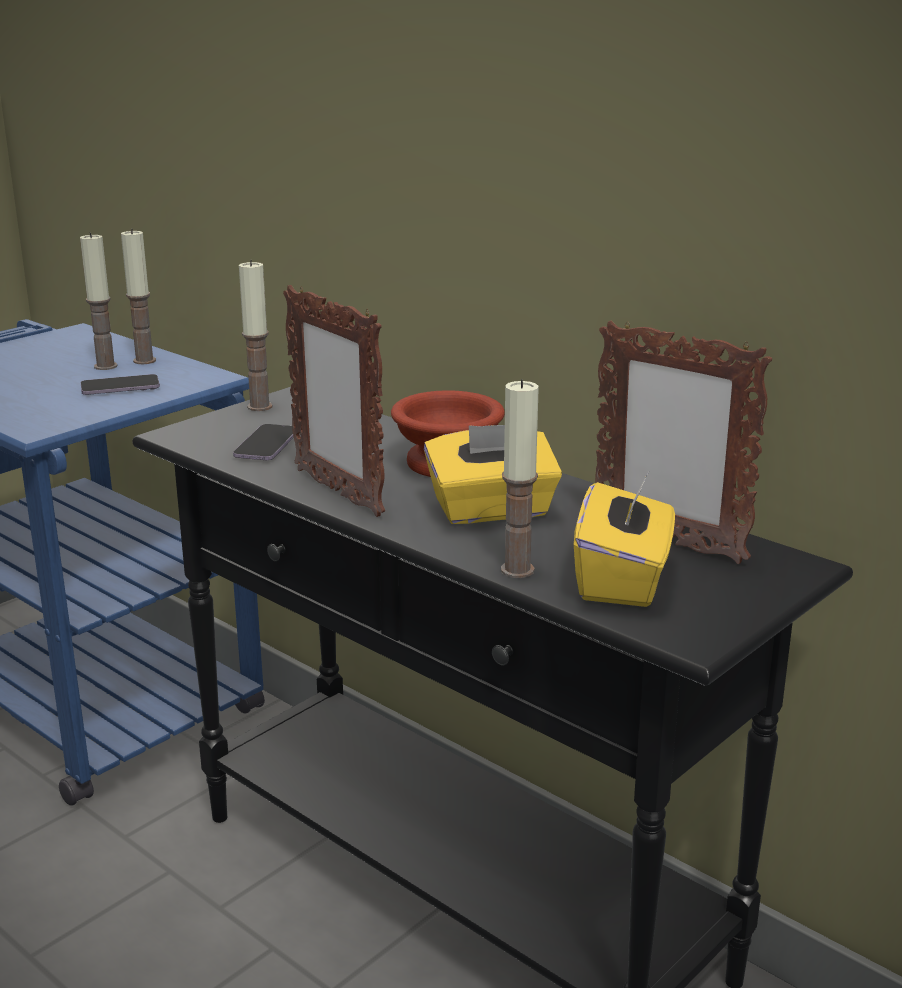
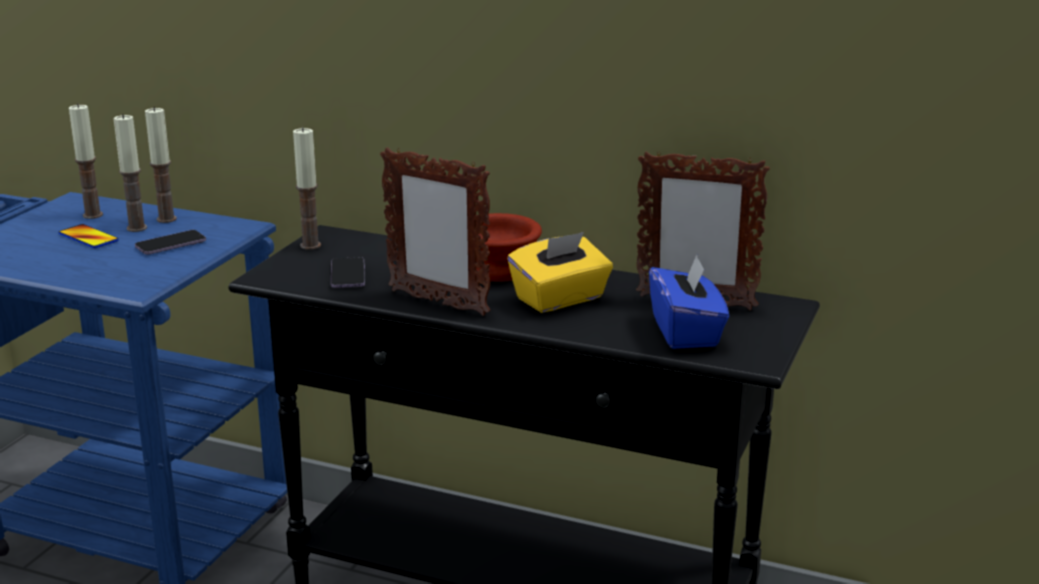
camera: 20 degrees left, 0 degrees up
(48, 370) = (88, 238): none -> phone
(517, 570) = (612, 336): candle -> candle (92, 215)
(623, 580) = (686, 332): yellow tissue box -> blue tissue box

